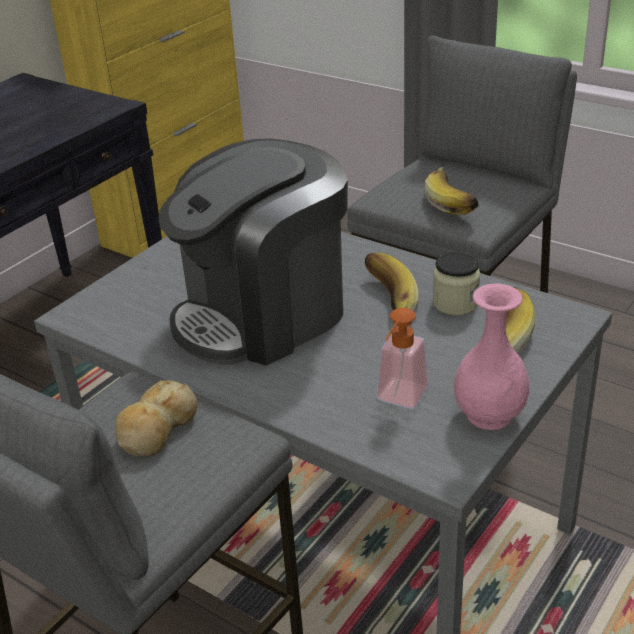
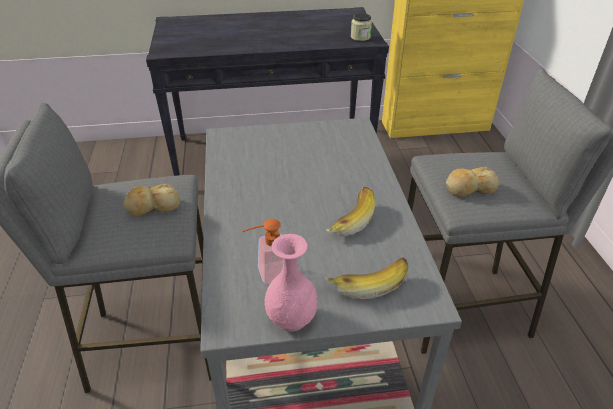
camera: 45 degrees right, 5 degrees up
(263, 315) = (285, 186): coffee machine -> none
(454, 202) = (469, 188): banana -> bread
(455, 303) = (380, 246): jar -> jar (360, 37)

